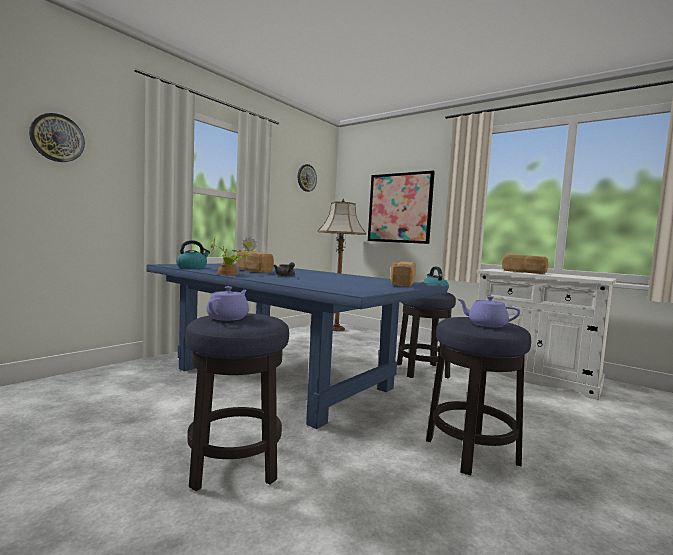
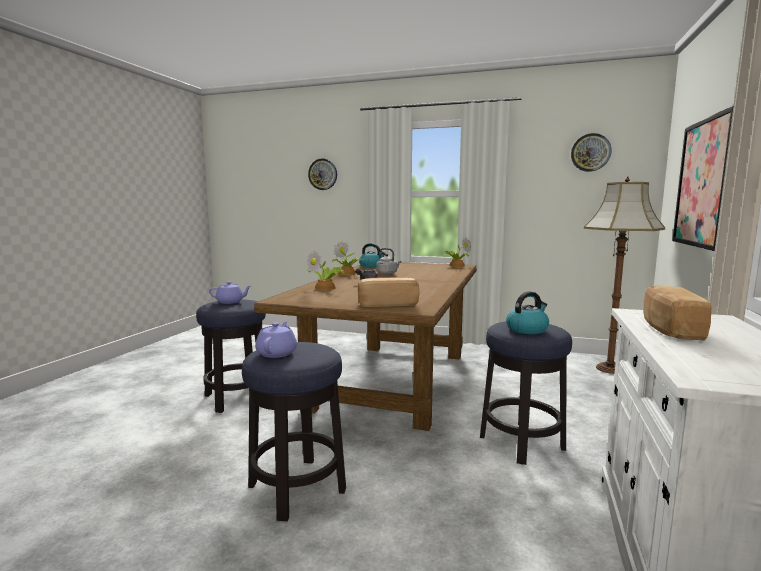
camera: 70 degrees right, 5 degrees up
(253, 271) = (388, 273): bread -> grey kettle
(283, 378) = (392, 380): blue dining table -> brown dining table
(308, 283) = (326, 288): none -> potted plant

